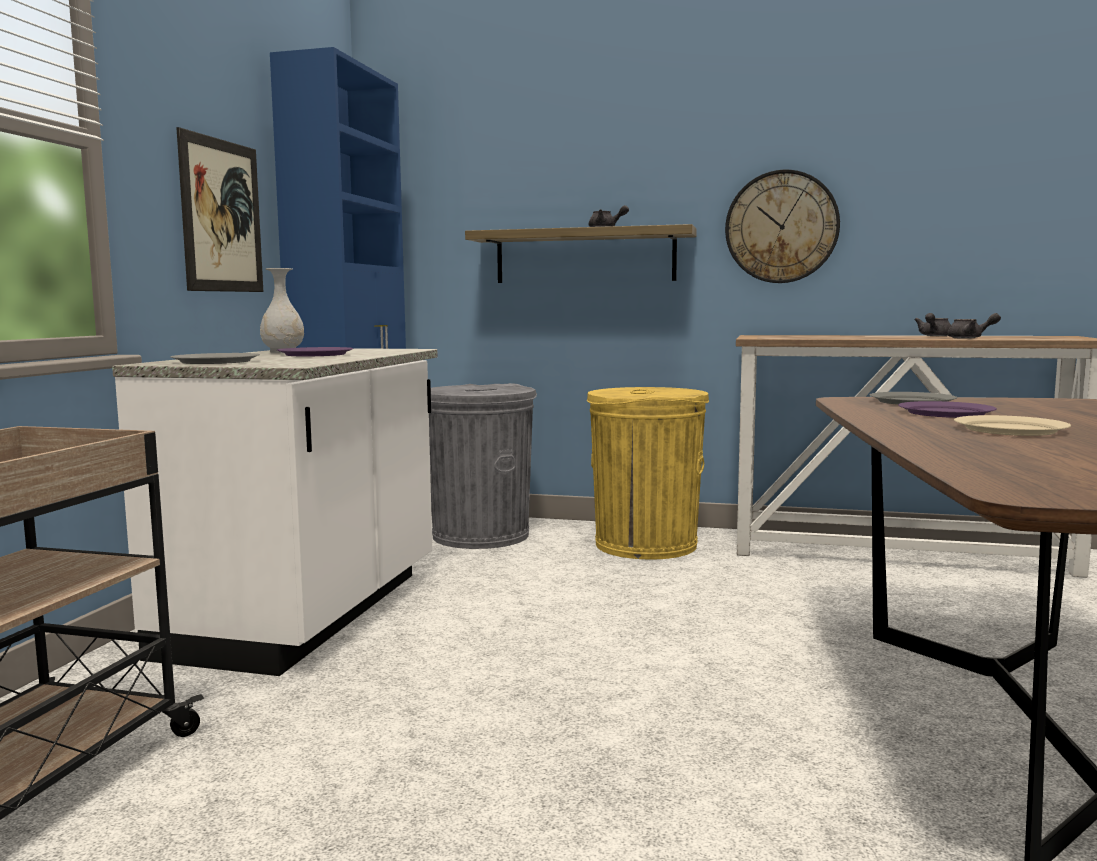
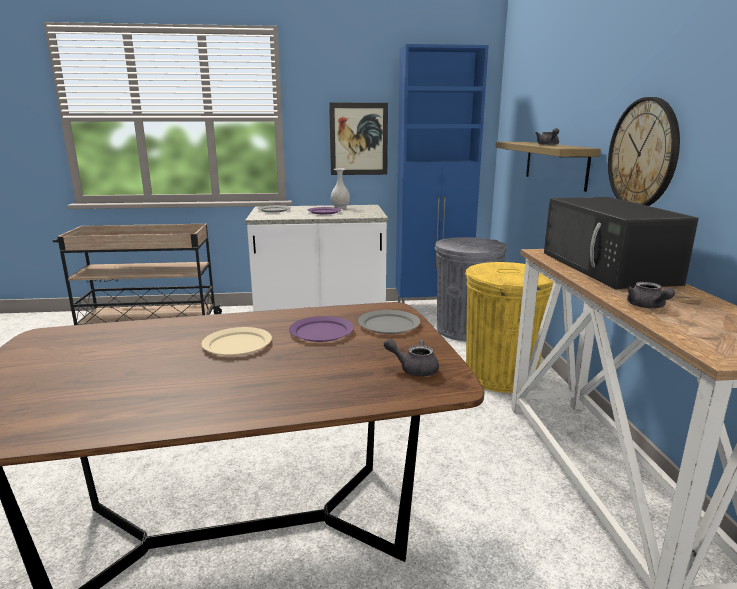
camera: 70 degrees right, 10 degrees up
(834, 336) = (608, 268): none -> black microwave
(934, 336) = (681, 296): grey teapot -> grey teapot (414, 369)

